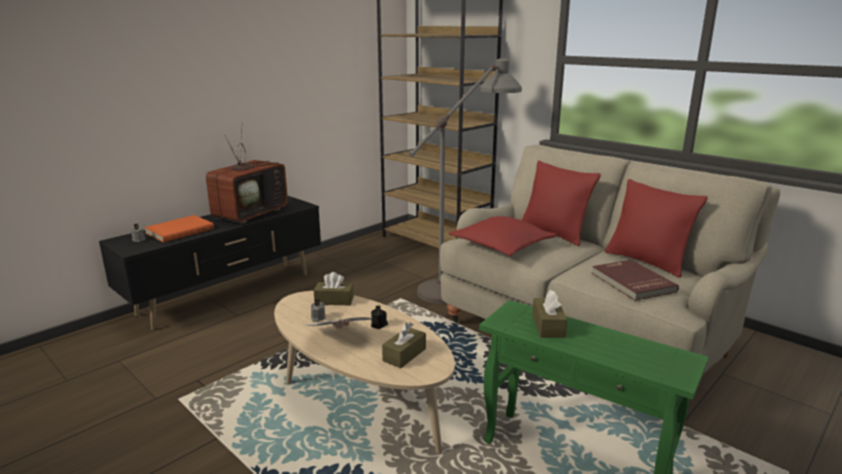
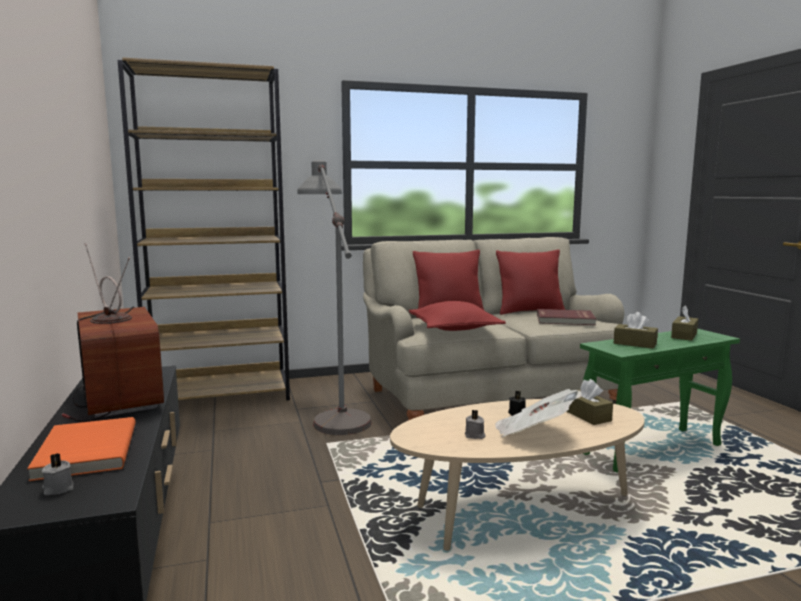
camera: 60 degrees left, 10 degrees down
(334, 300) = (438, 422): brown tissue box -> brown tissue box (684, 335)

